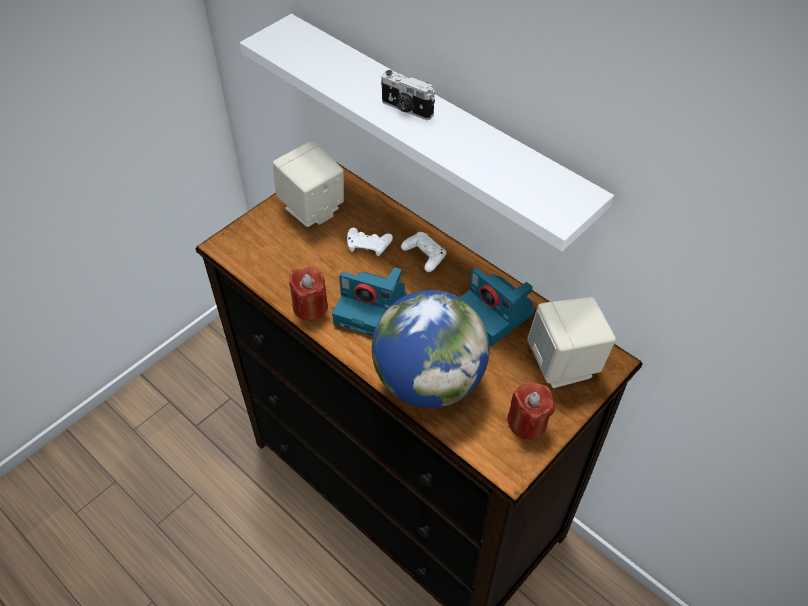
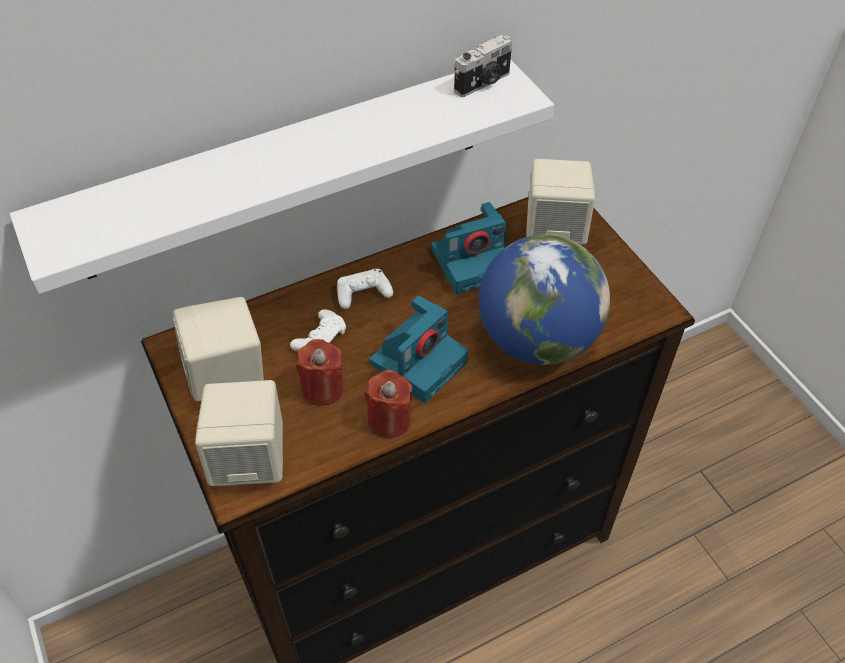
camera: 70 degrees left, 0 degrees up
(250, 243) = (251, 460): none -> beige speaker
(406, 109) = (293, 156): camera -> camera (483, 83)
(527, 423) = (612, 280): red candle -> red candle (323, 388)

